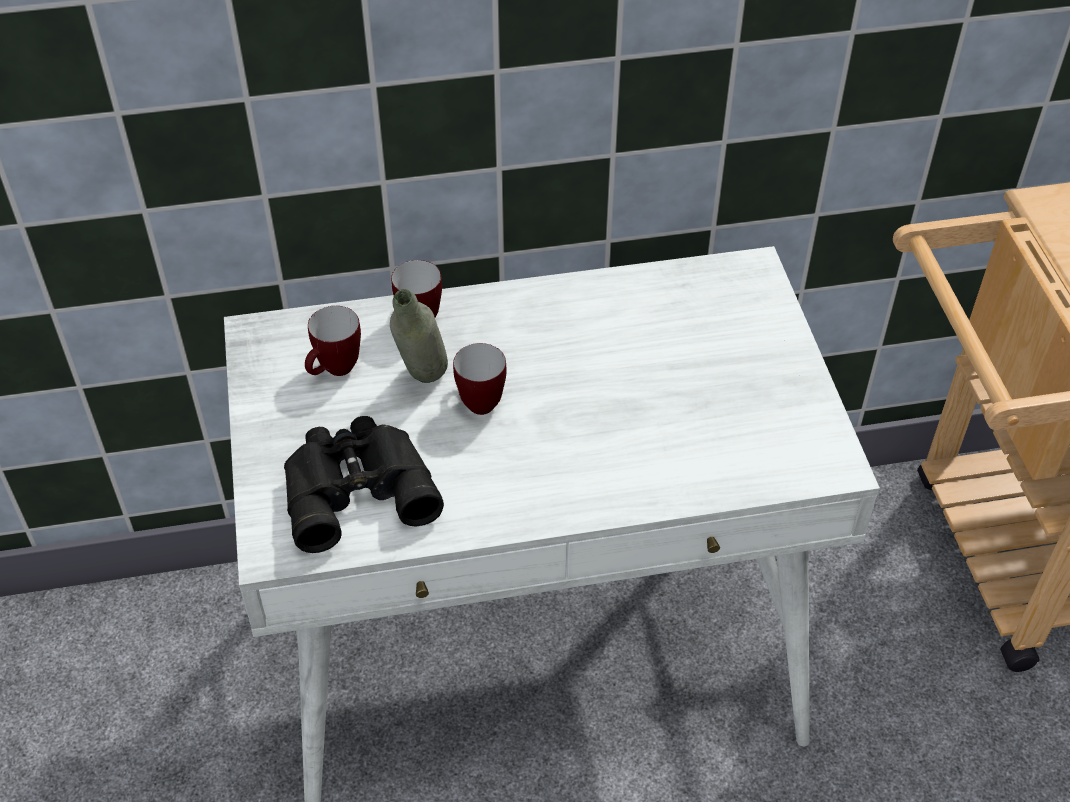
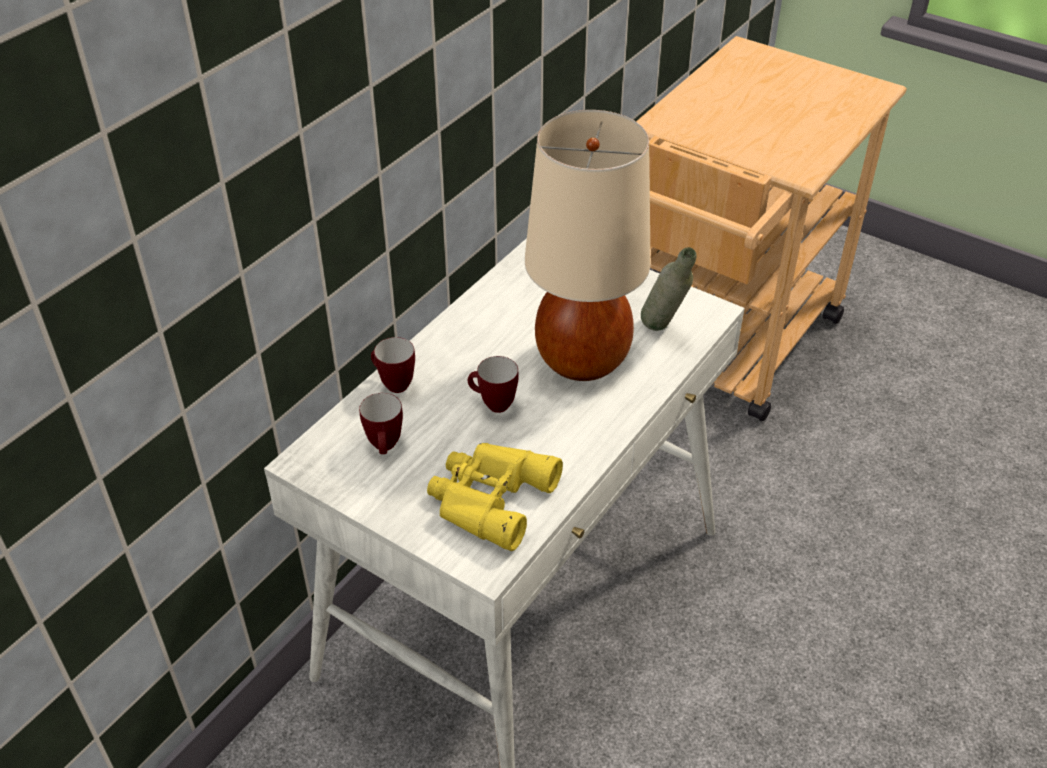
camera: 45 degrees left, 5 degrees down
(355, 487) = (488, 498): black binoculars -> yellow binoculars
(422, 386) = (450, 419): grey bottle -> grey bottle (663, 332)
(621, 417) = (581, 360): none -> beige table lamp

